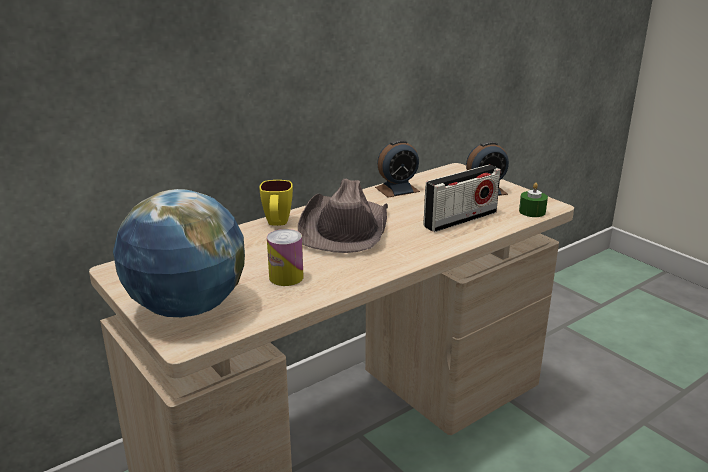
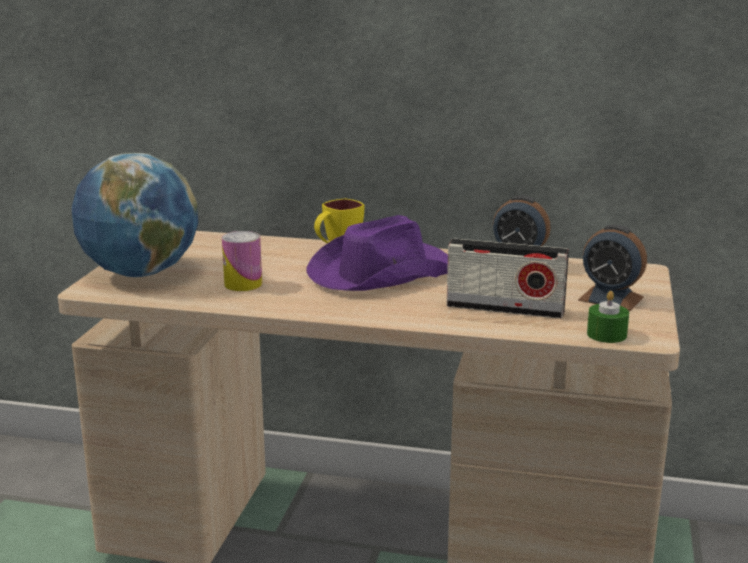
camera: 50 degrees right, 5 degrees down
(345, 228) = (381, 273): brown hat -> purple hat

